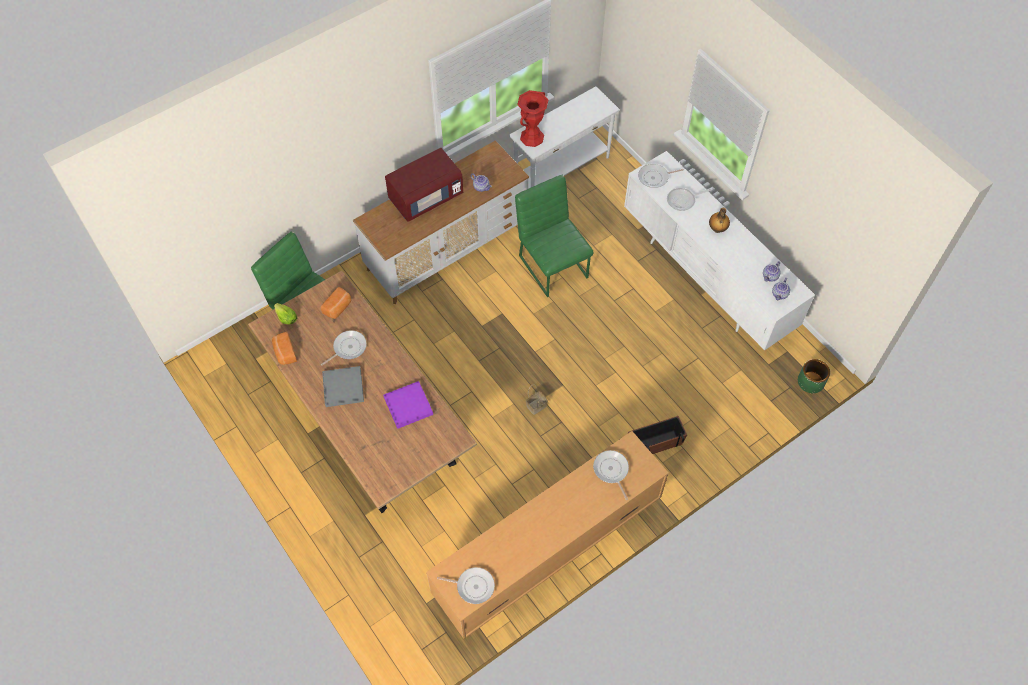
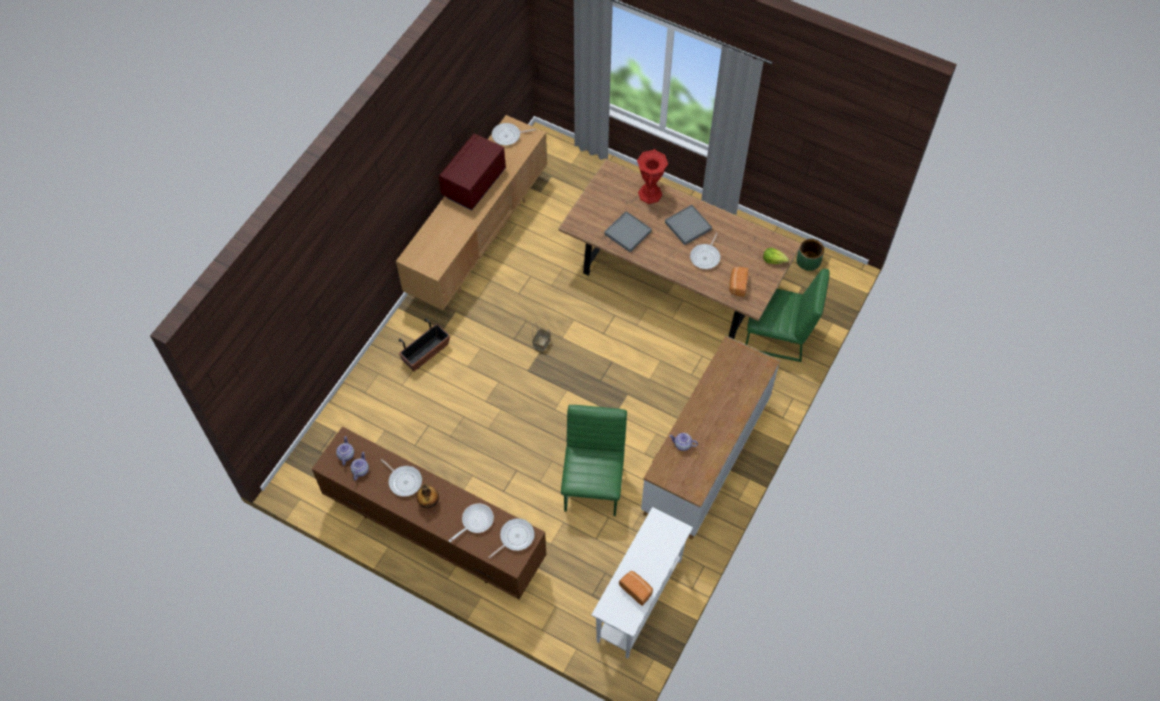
camera: 155 degrees right, 0 degrees up
(284, 353) = (753, 233): bread -> bread (636, 589)
(408, 406) = (628, 233): purple tray -> grey tray
(425, 197) = (728, 411): red microwave -> red microwave (474, 183)
(532, 137) = (666, 532): red vase -> red vase (650, 194)
(552, 264) = (593, 483): green chair -> green chair turned 120 degrees counterclockwise
(611, 470) = (441, 245): frying pan -> frying pan (404, 481)
(707, 277) = (434, 534): white cabinet -> brown cabinet
(810, 382) = (301, 464): green planter -> green planter (808, 261)

